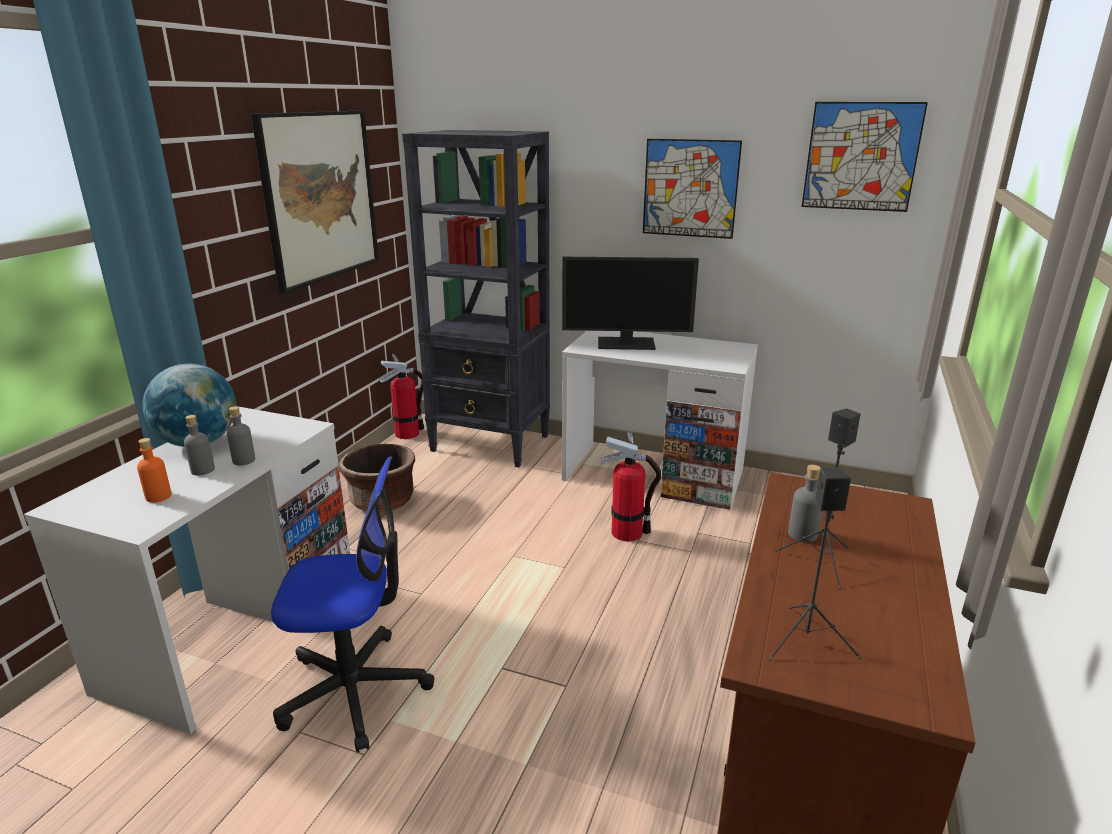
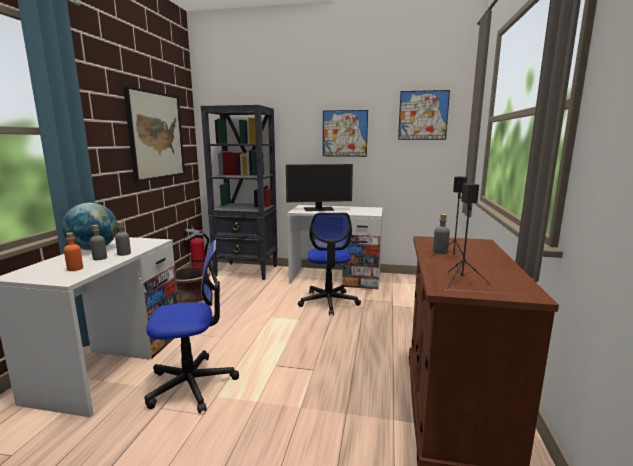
camera: 10 degrees left, 10 degrees down
(627, 532) = (328, 302): fire extinguisher -> office chair

